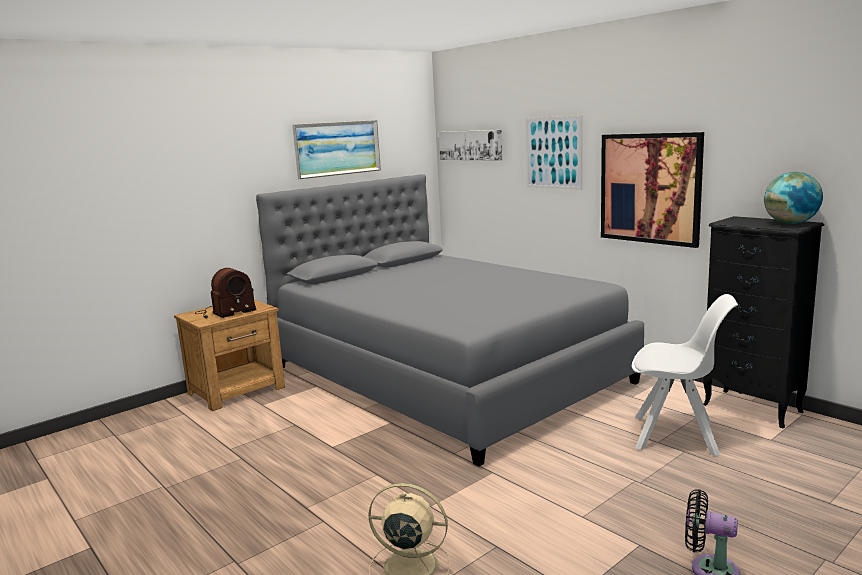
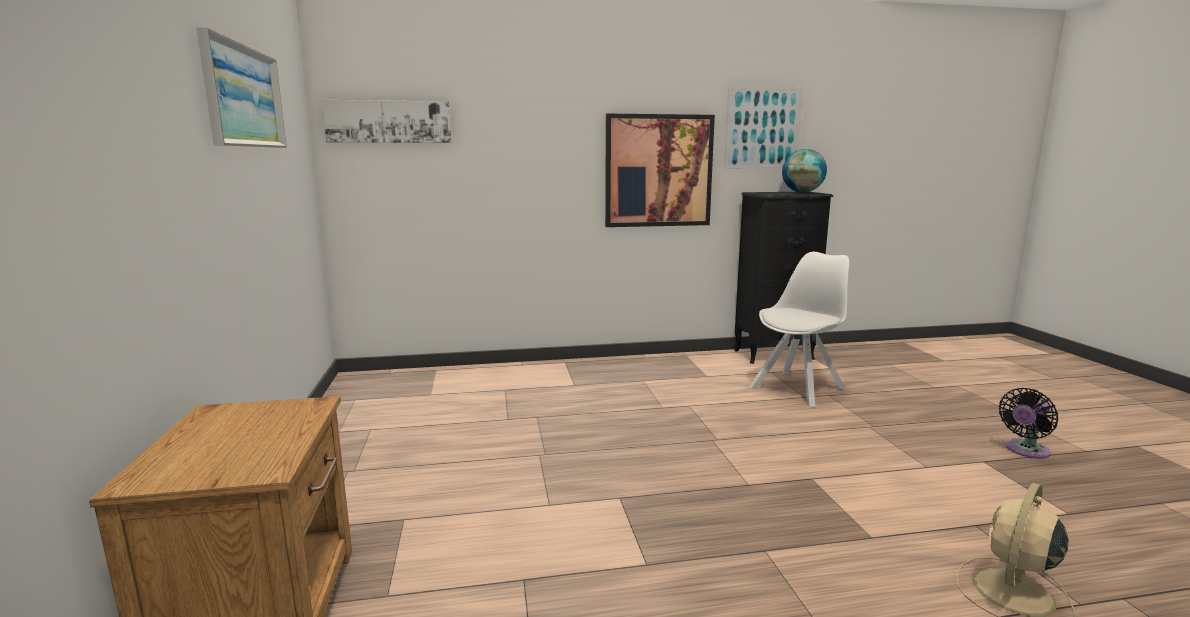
camera: 60 degrees left, 0 degrees up
(225, 312) = (242, 440): radio -> none
(445, 374) = (526, 426): grey bed -> none
(553, 153) = (535, 133): picture -> picture (763, 128)

